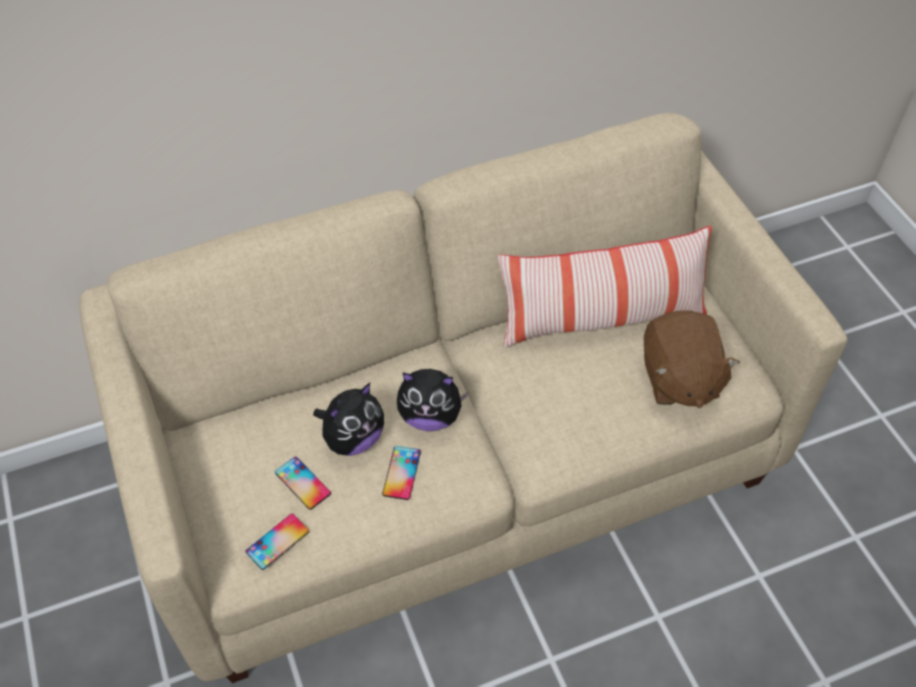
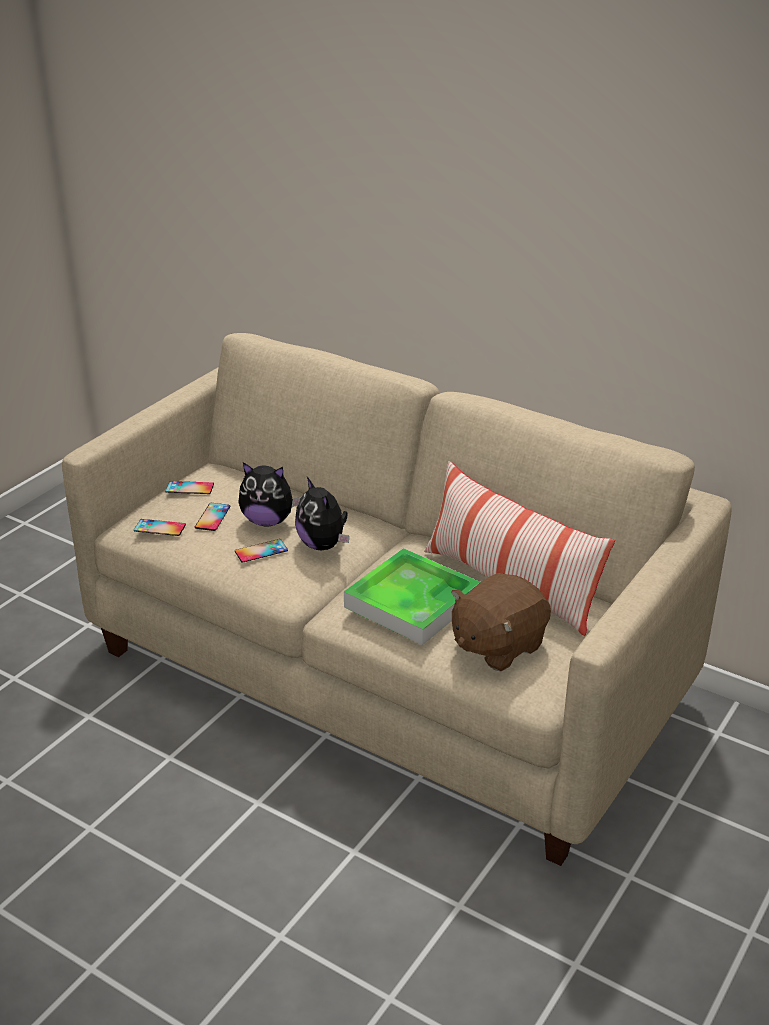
camera: 55 degrees right, 20 degrees down
(223, 475) = (189, 488): none -> phone
(577, 401) = (412, 602): none -> tray

